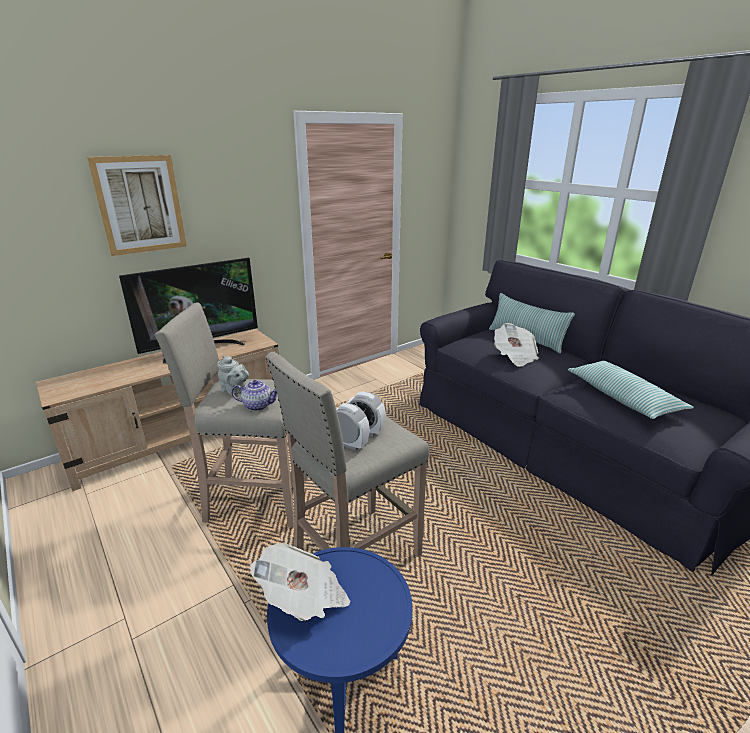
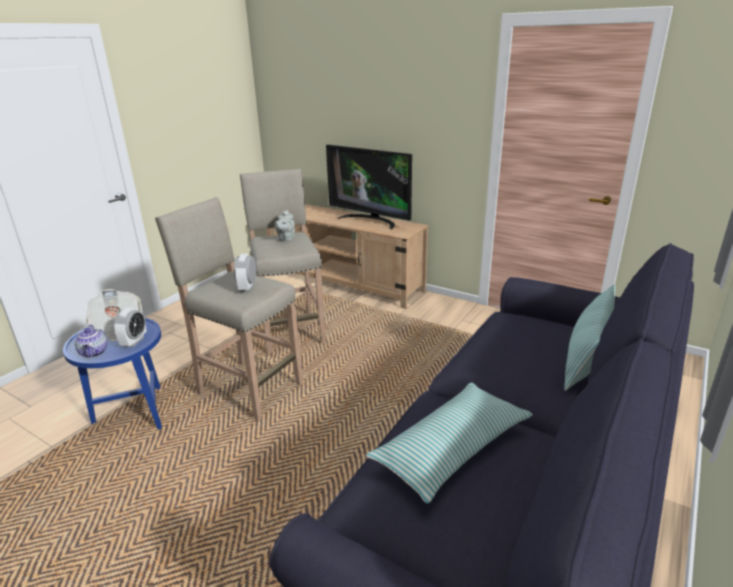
camera: 70 degrees right, 0 degrees up
(140, 205) = (359, 96): picture -> none
(258, 405) = (268, 249): teapot -> teapot (94, 353)
(349, 444) = (227, 286): alarm clock -> alarm clock (134, 341)
(514, 356) = (506, 353): newspaper -> none

